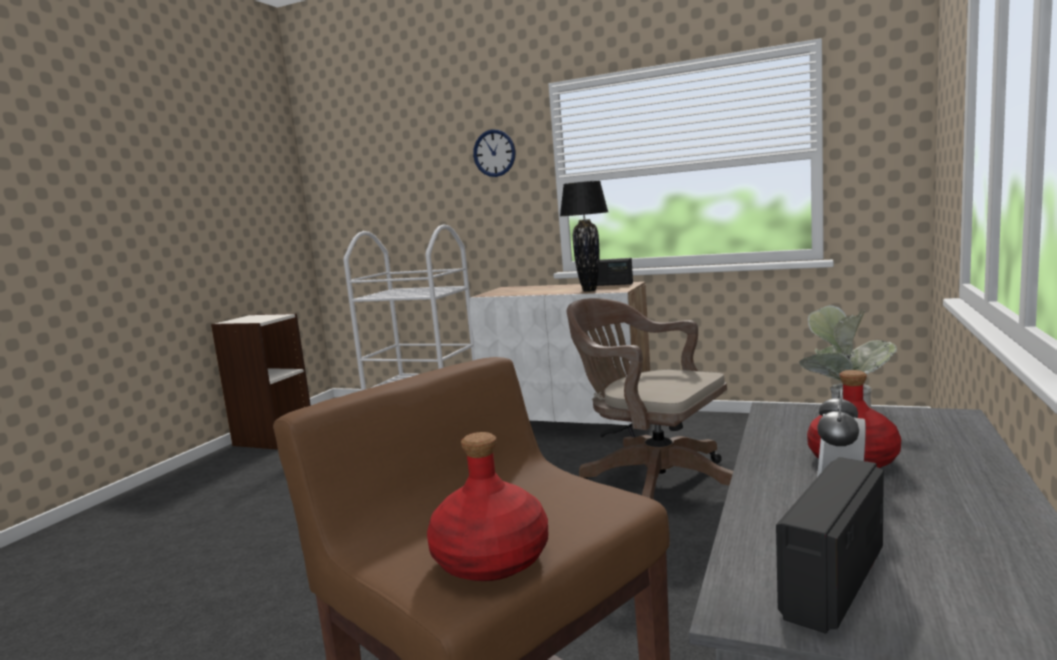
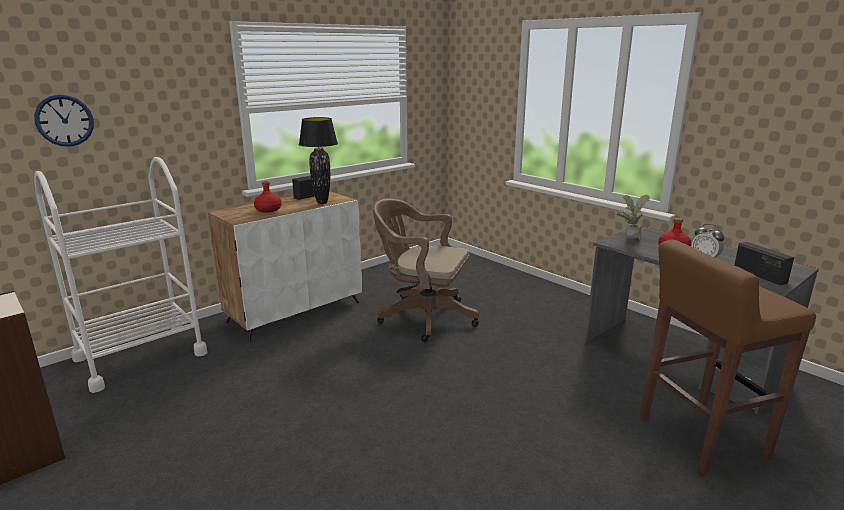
camera: 65 degrees left, 10 degrees up
(492, 559) = (771, 298): red bottle -> red bottle (268, 210)
(494, 153) = (176, 81): wall clock -> wall clock (64, 120)
(652, 481) = (423, 317): brown office chair -> brown office chair turned 45 degrees clockwise

